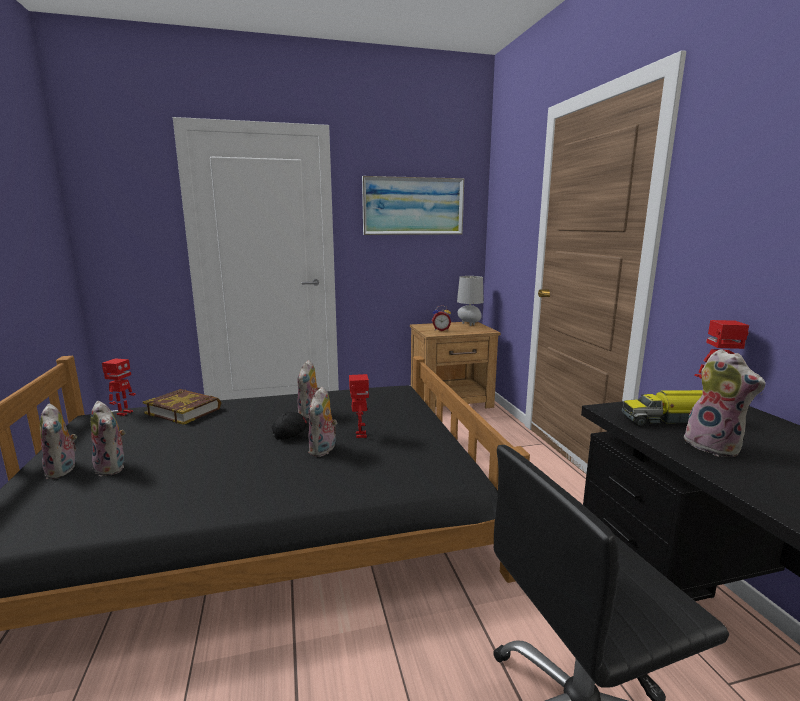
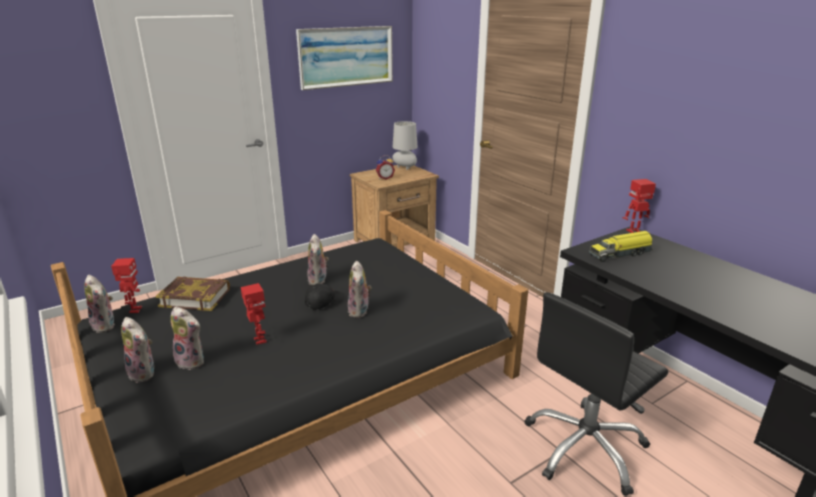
camera: 20 degrees left, 10 degrees up
(360, 435) = (378, 293): toy robot -> toy robot (259, 340)
(715, 446) = (648, 269): plush toy -> plush toy (106, 325)

